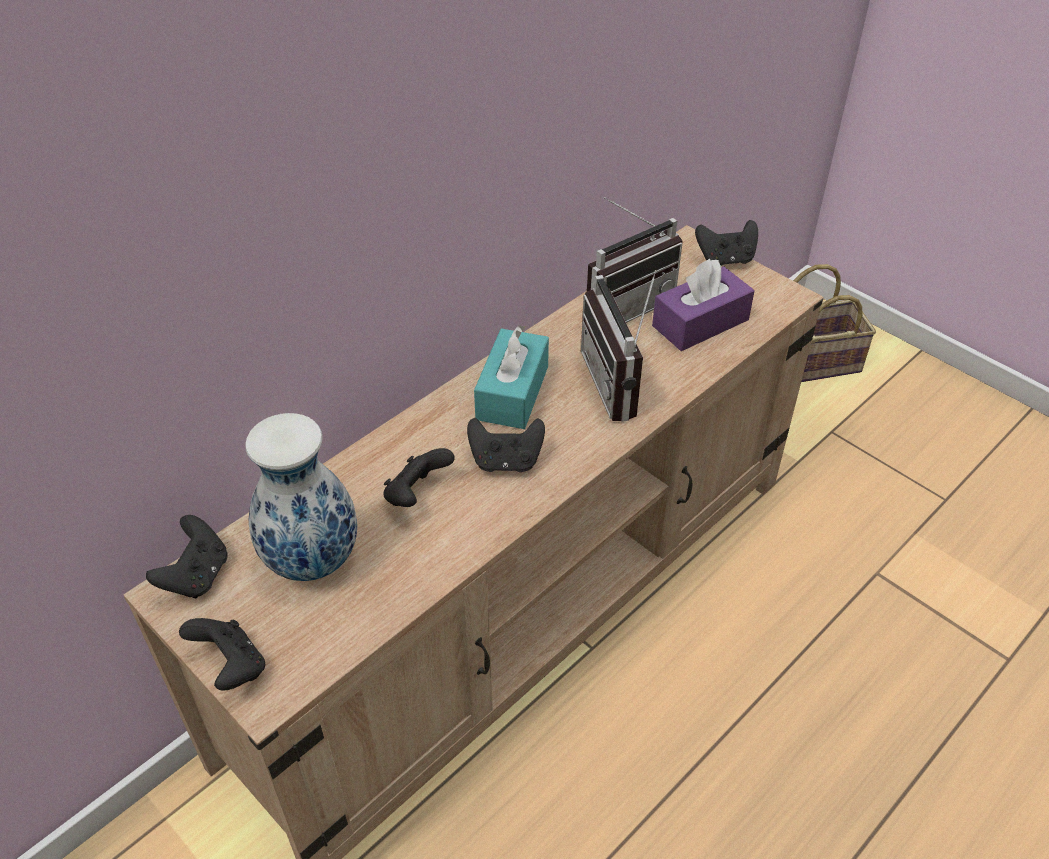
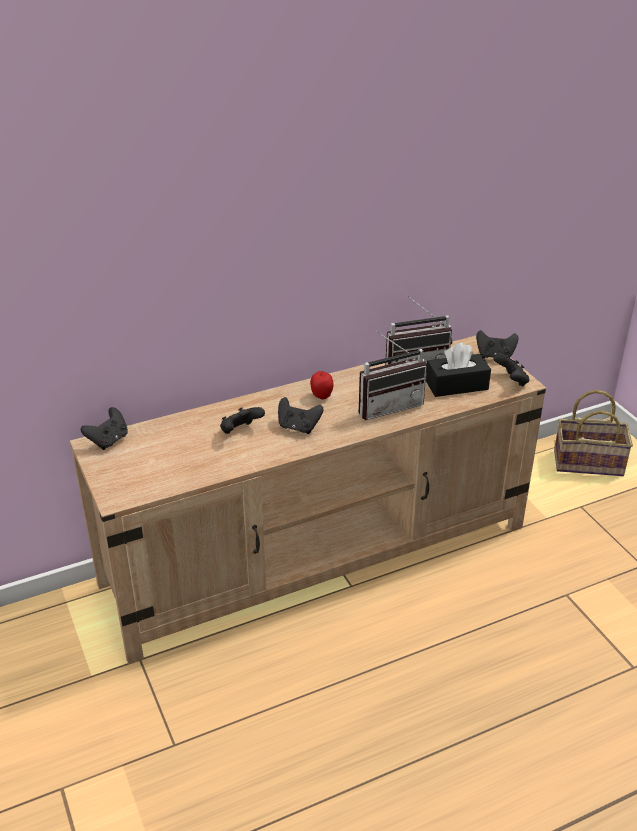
camera: 20 degrees right, 10 degrees down
(231, 667) = (105, 482): black game controller -> black game controller (511, 381)
(311, 562) = (168, 448): vase -> none
(512, 393) = (321, 396): turquoise tissue box -> apple
(621, 384) = (388, 405): radio -> radio turned 120 degrees counterclockwise
(700, 323) = (456, 385): purple tissue box -> black tissue box

